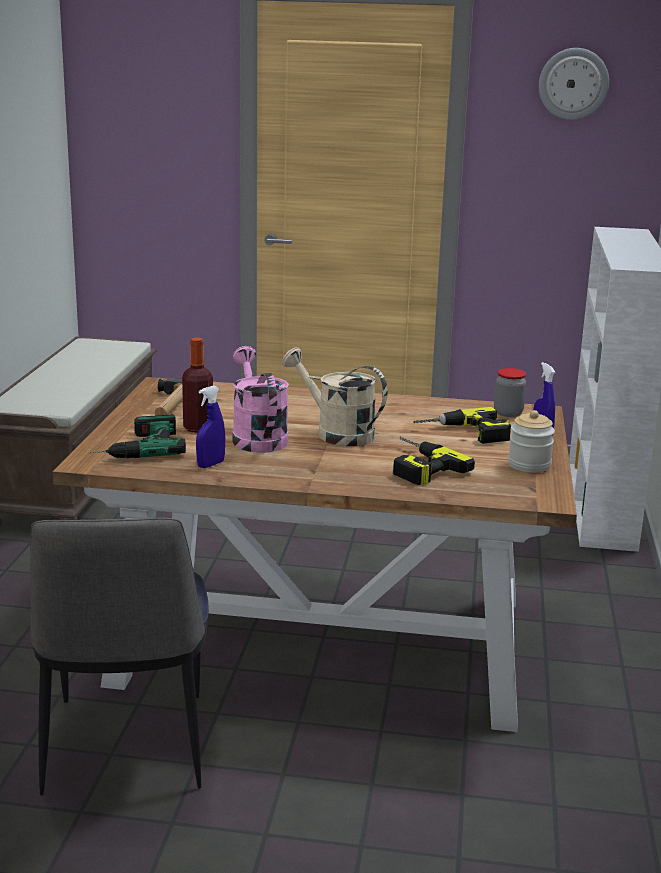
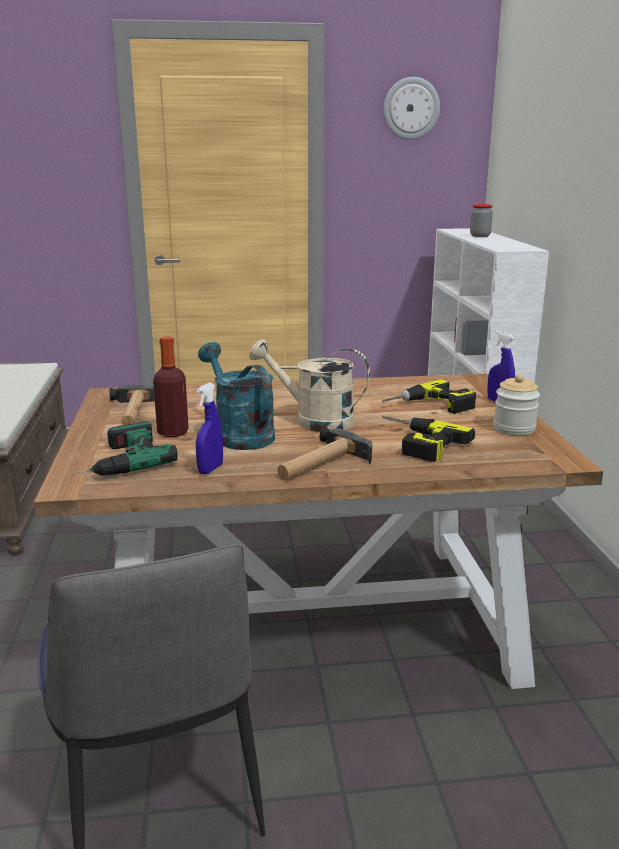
camera: 15 degrees left, 0 degrees up
(257, 437) = (239, 434): pink watering can -> turquoise watering can
(311, 473) = (321, 464): none -> hammer
(508, 413) = (449, 384): jar -> jar (480, 236)

